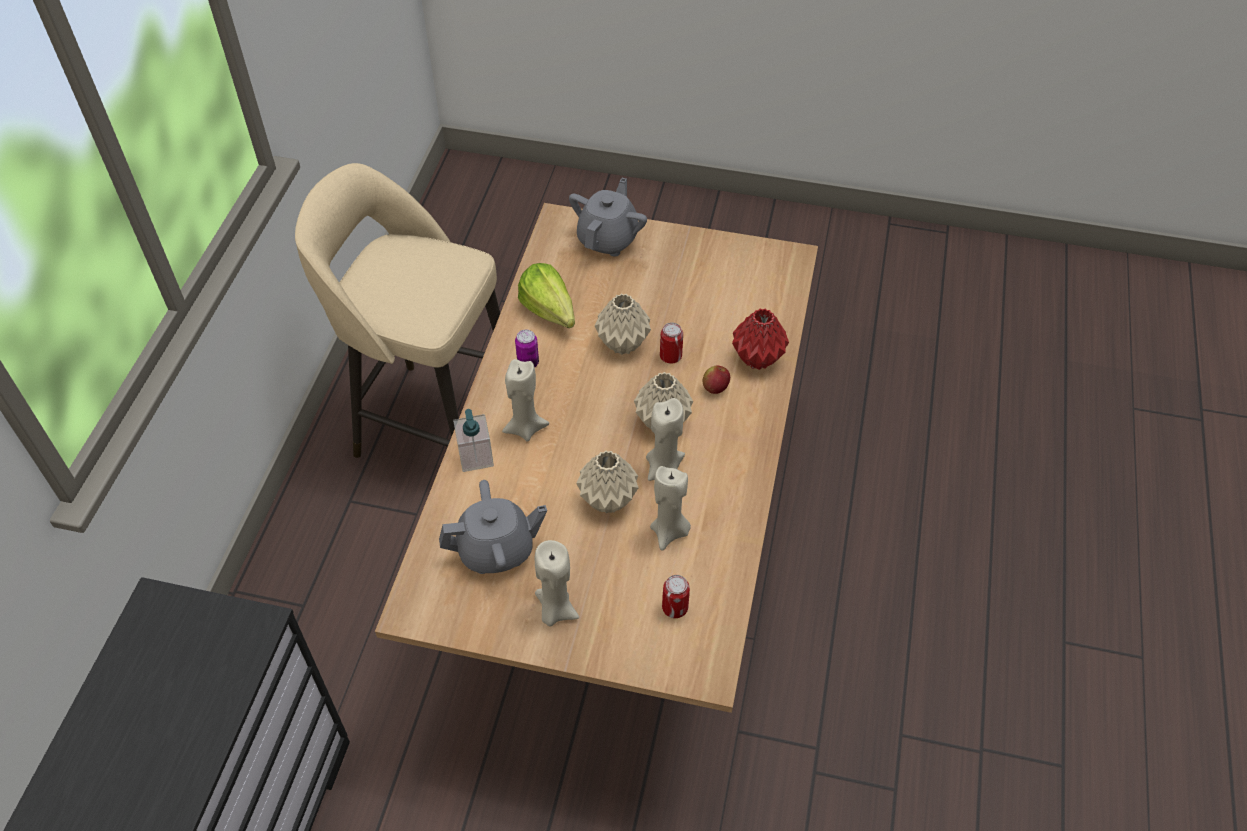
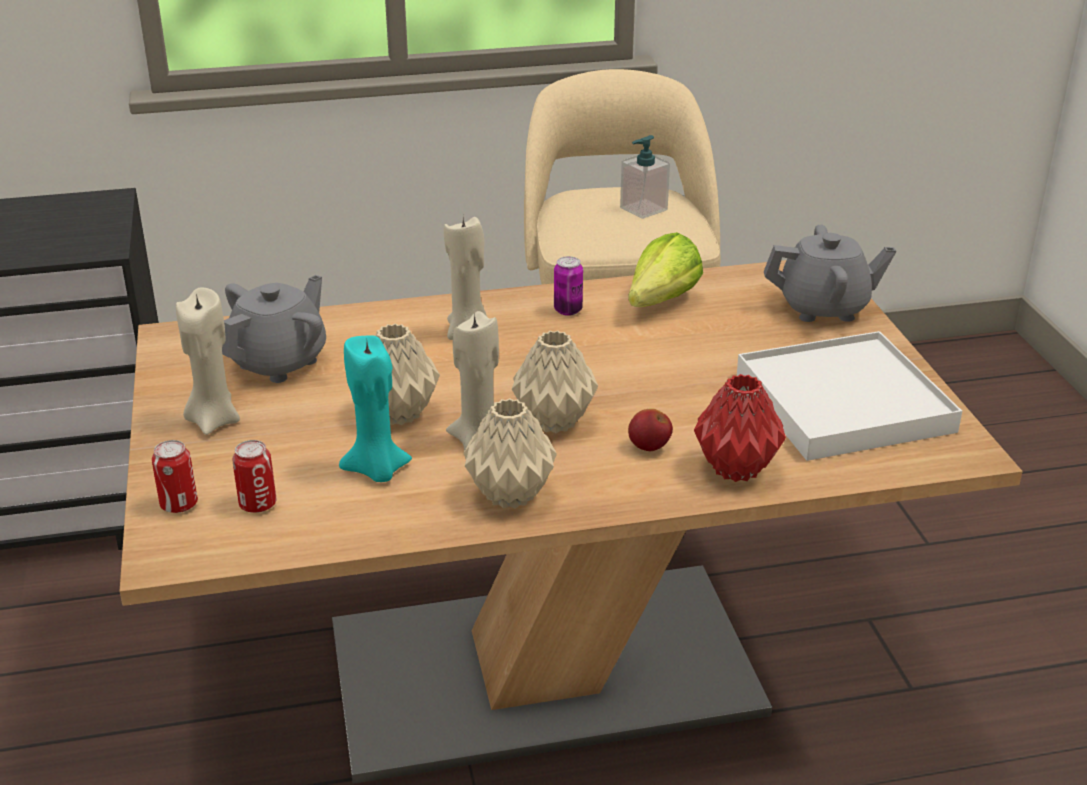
camera: 65 degrees right, 20 degrees down
(476, 457) = (403, 316): soap dispenser -> soap dispenser (643, 209)
(496, 550) = (279, 362): grey teapot -> grey teapot turned 105 degrees counterclockwise
(622, 344) = (657, 361): beige vase -> beige vase (508, 495)
(669, 532) = (377, 471): beige candle -> turquoise candle
(670, 356) = (672, 400): can -> can (179, 504)
(718, 282) = (843, 403): none -> white tray

